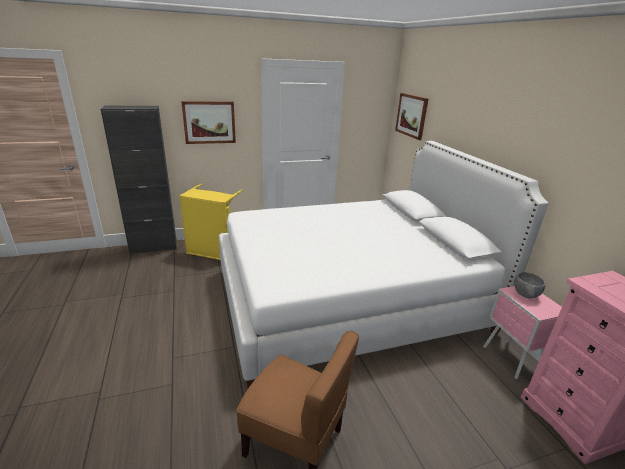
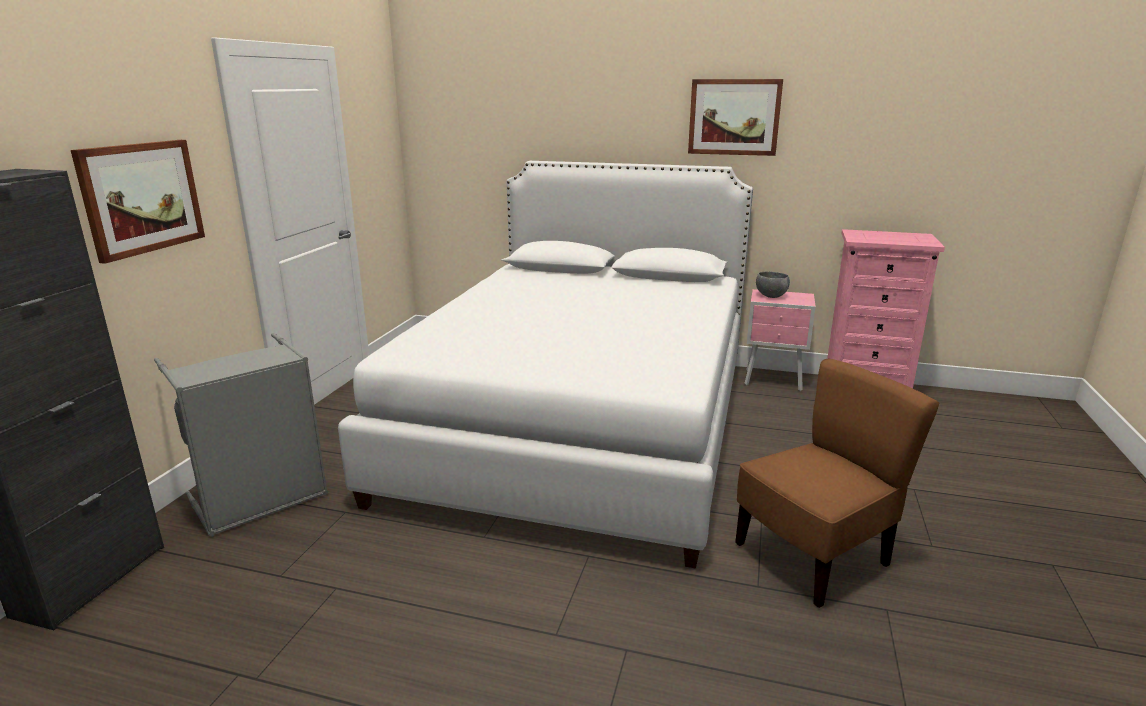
camera: 55 degrees left, 5 degrees down
(213, 252) = (261, 502): yellow laundry basket -> grey laundry basket
(411, 115) = (456, 133): picture -> picture (734, 117)

